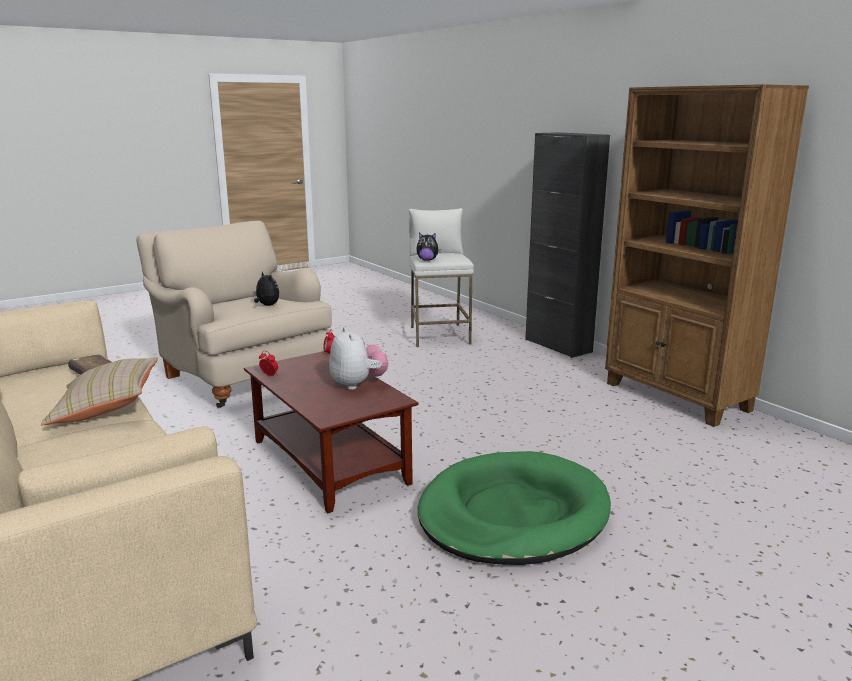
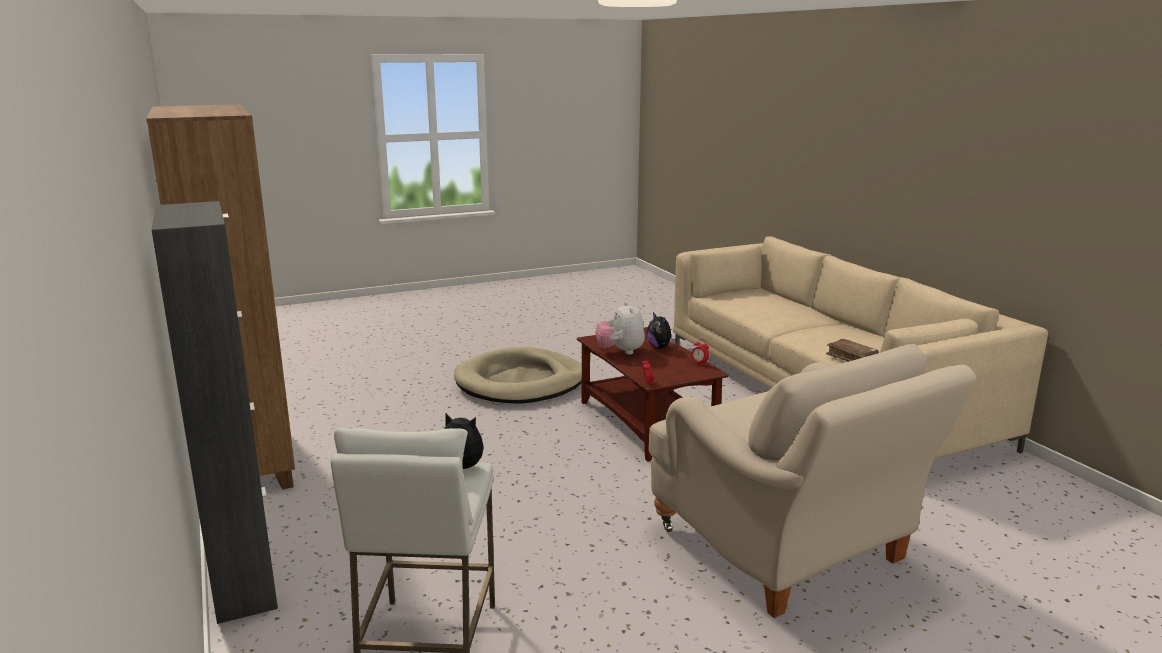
camera: 170 degrees left, 0 degrees up
(106, 408) = (805, 334): beige pillow -> none
(266, 305) = (736, 412): plush toy -> plush toy (660, 347)
(512, 514) = (521, 382): green dog bed -> beige dog bed

